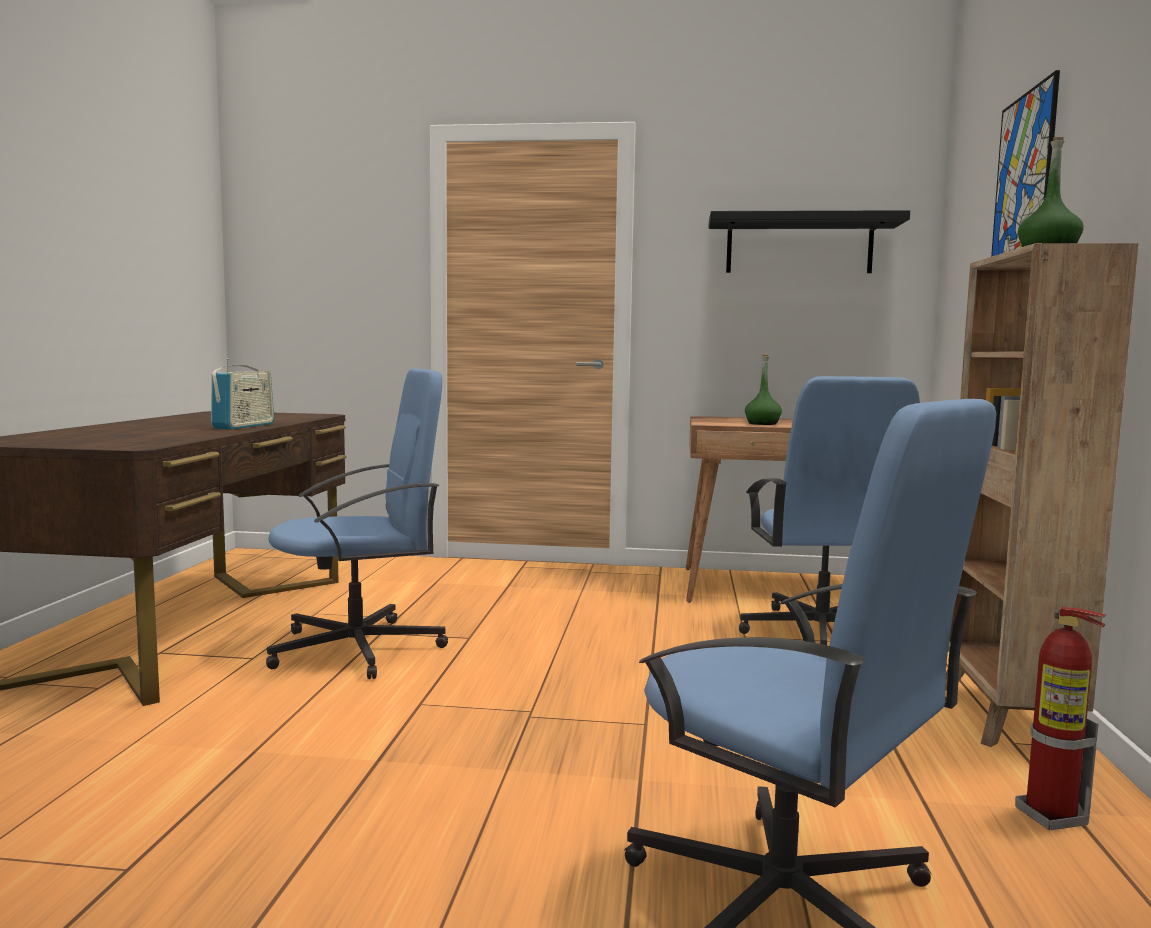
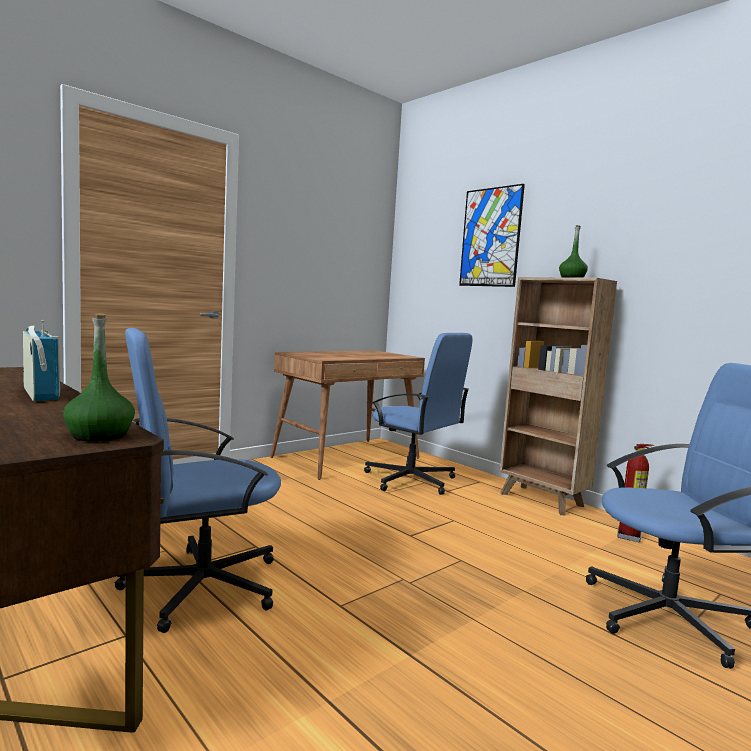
camera: 50 degrees left, 0 degrees up
(360, 648) = (200, 586): blue office chair -> blue office chair turned 135 degrees counterclockwise
(762, 423) = (345, 357): green bottle -> green bottle (100, 436)
(799, 246) = (331, 242): black shelf -> none

